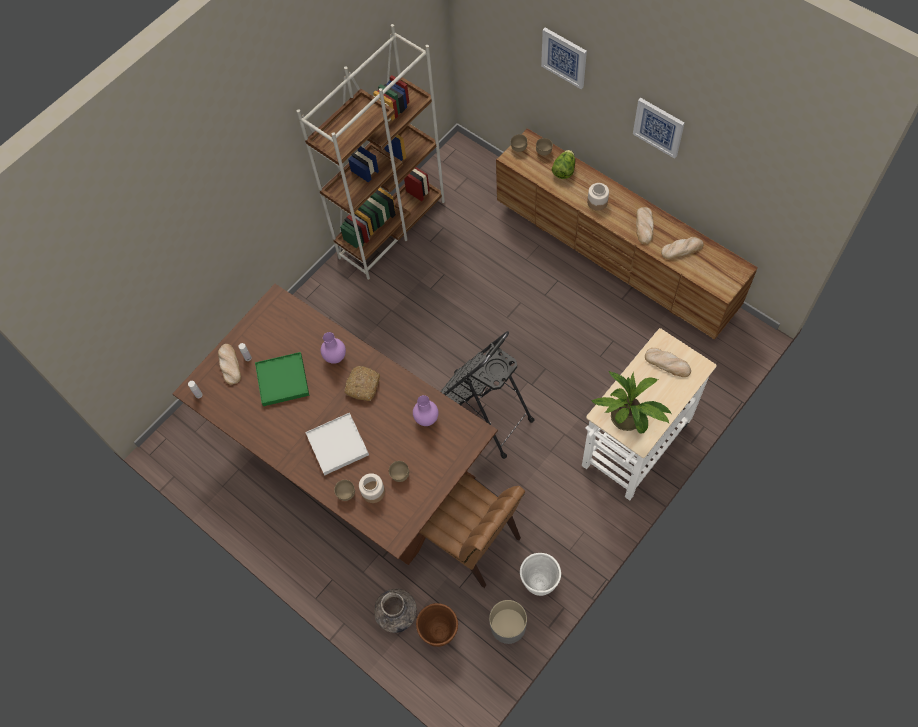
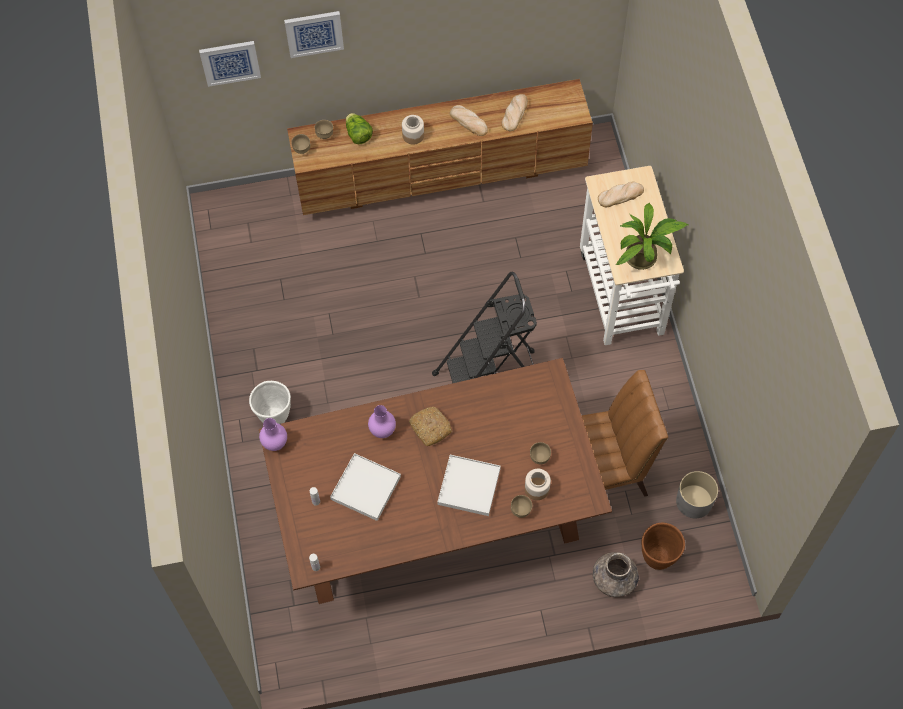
camera: 55 degrees left, 0 degrees up
(229, 365) = (309, 521): bread -> none
(282, 380) = (365, 488): green tray -> white tray
(392, 229) = (240, 320): brown bookcase -> none
(426, 420) = (507, 402): purple vase -> purple vase (275, 444)
(539, 583) = (677, 452): white planter -> white planter (274, 416)
(659, 127) = (438, 27): picture -> picture (230, 62)

